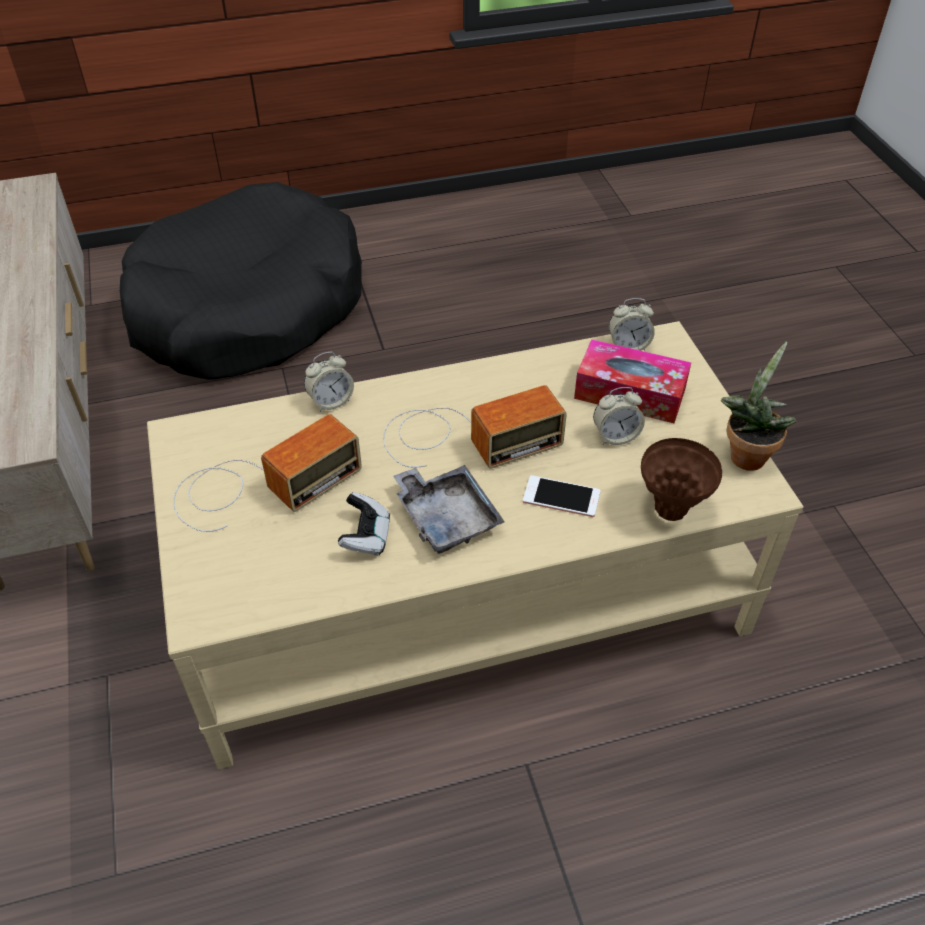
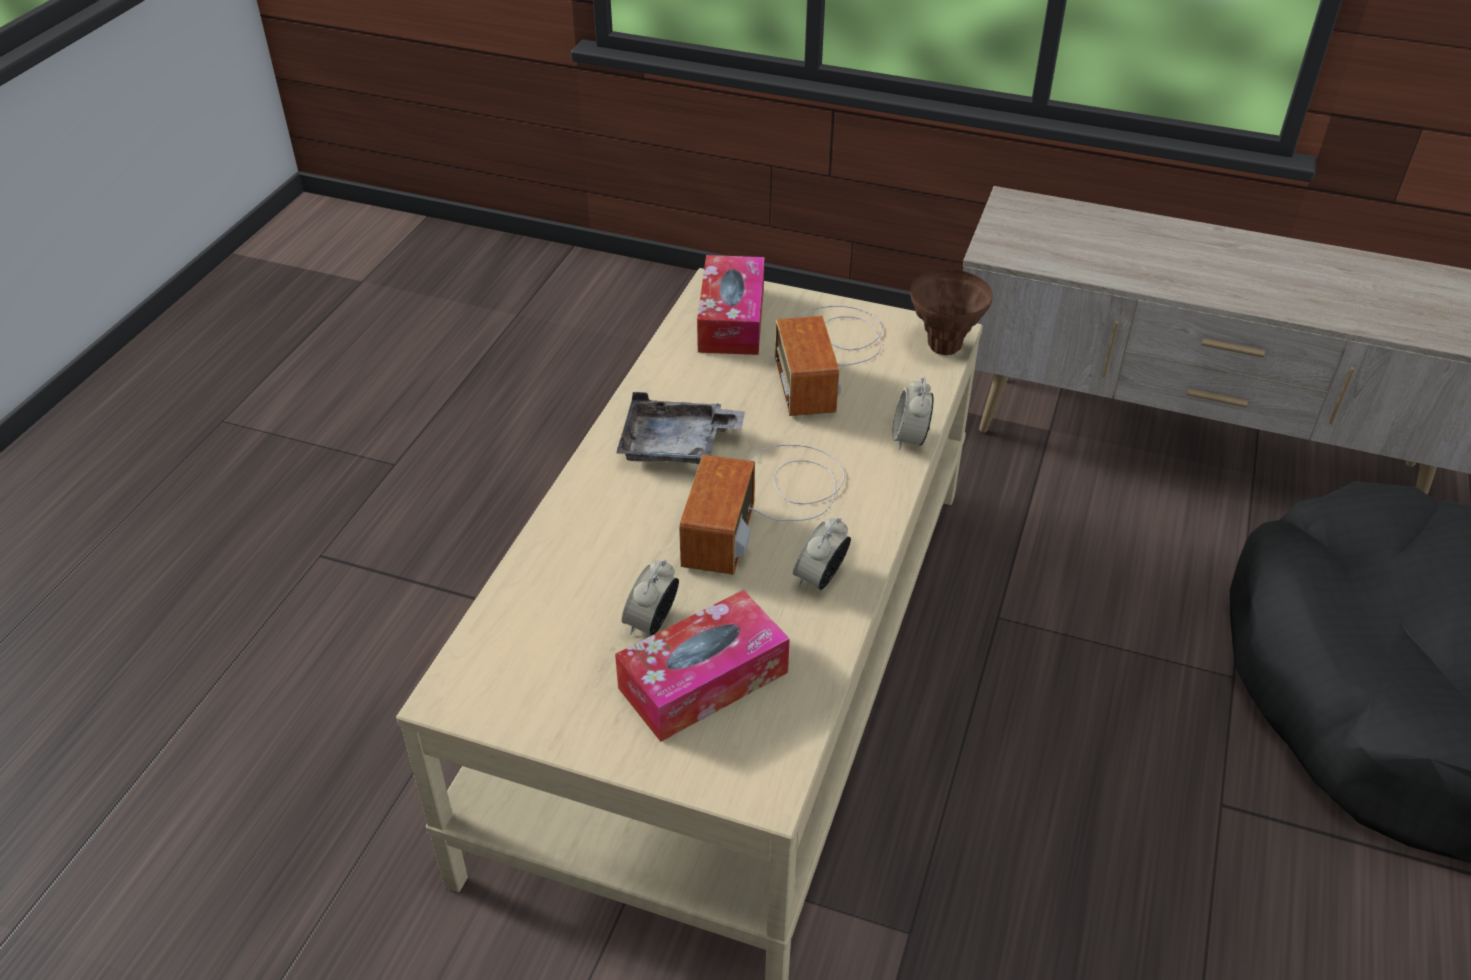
camera: 125 degrees right, 5 degrees down
(248, 576) = (731, 319): none -> tissue box
(366, 536) = (706, 391): game controller -> none
(561, 497) = (617, 531): phone -> none
(628, 346) = (787, 737): alarm clock -> alarm clock (820, 578)
(671, 510) = (514, 600): brown vase -> brown vase (944, 347)
(746, 454) = (509, 721): potted plant -> none

